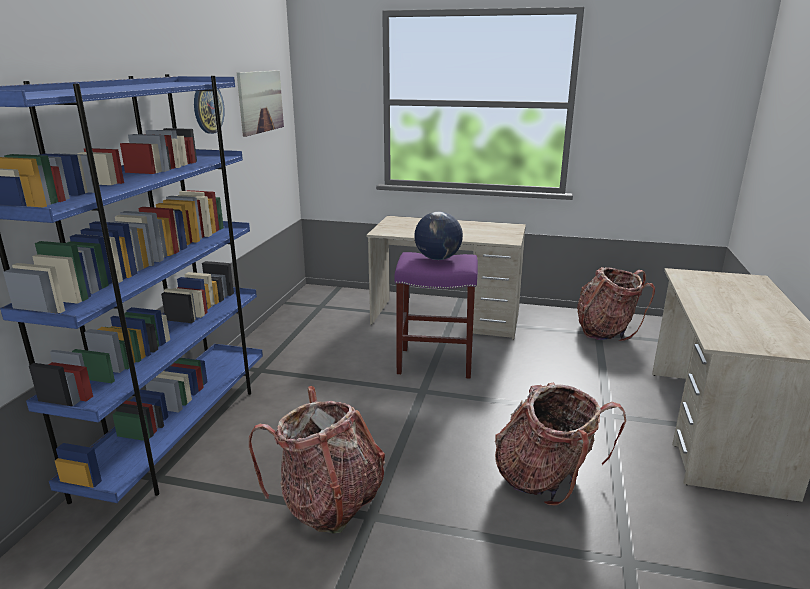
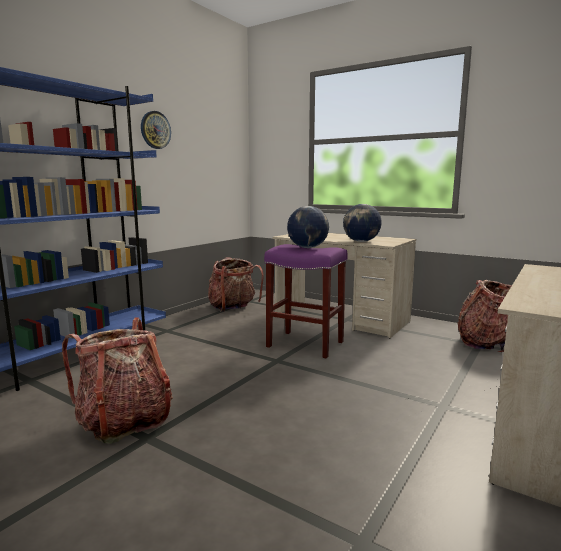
camera: 20 degrees right, 10 degrees down
(260, 101) = (212, 138): picture -> none
(478, 237) = (361, 241): none -> globe
(547, 479) = (333, 445): backpack -> backpack (233, 307)

